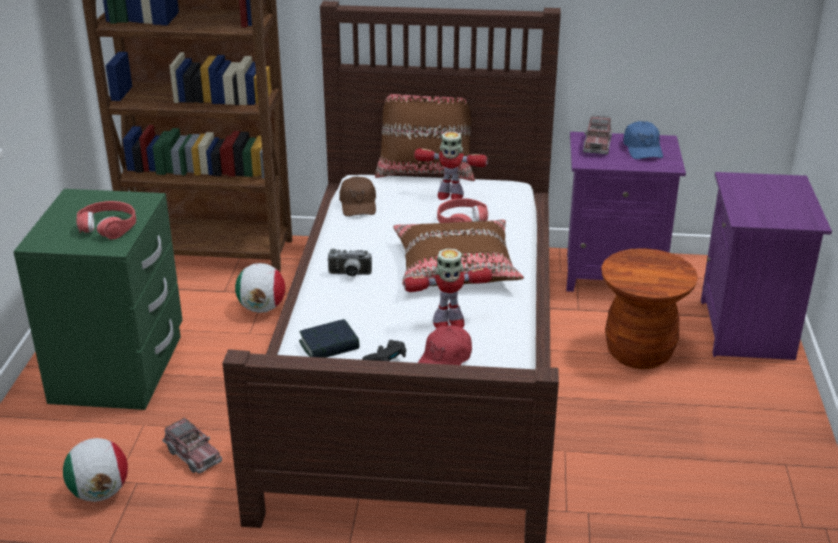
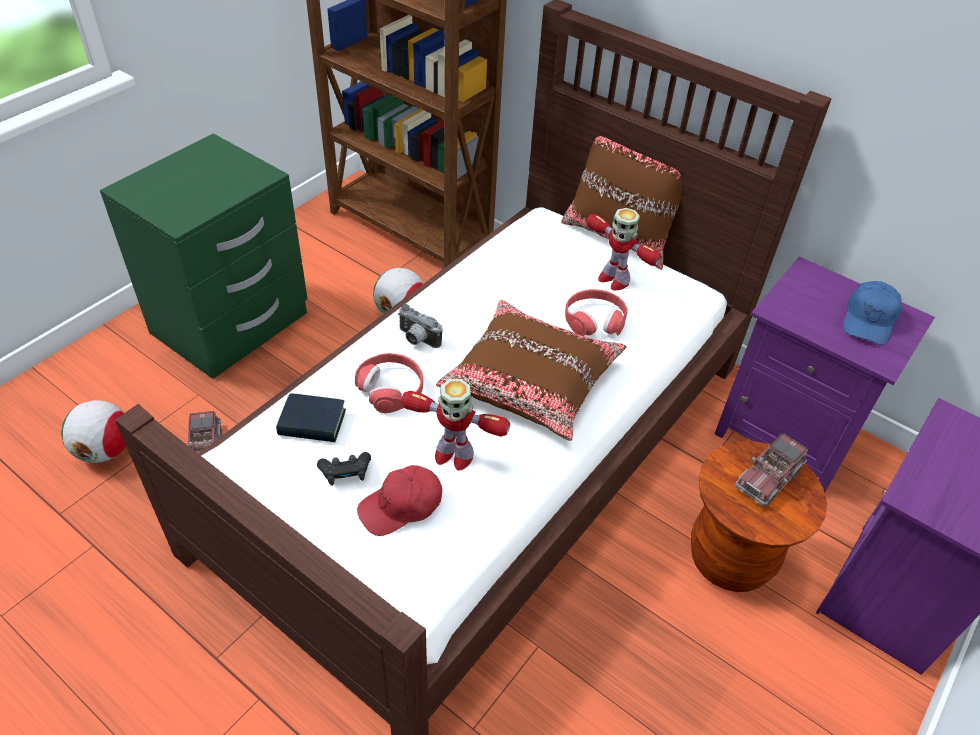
camera: 30 degrees right, 15 degrees up
(108, 227) = (199, 195): red headphones -> red headphones (391, 388)
(358, 204) = (509, 251): brown cap -> none
(597, 145) = (814, 290): toy truck -> toy truck (768, 477)

